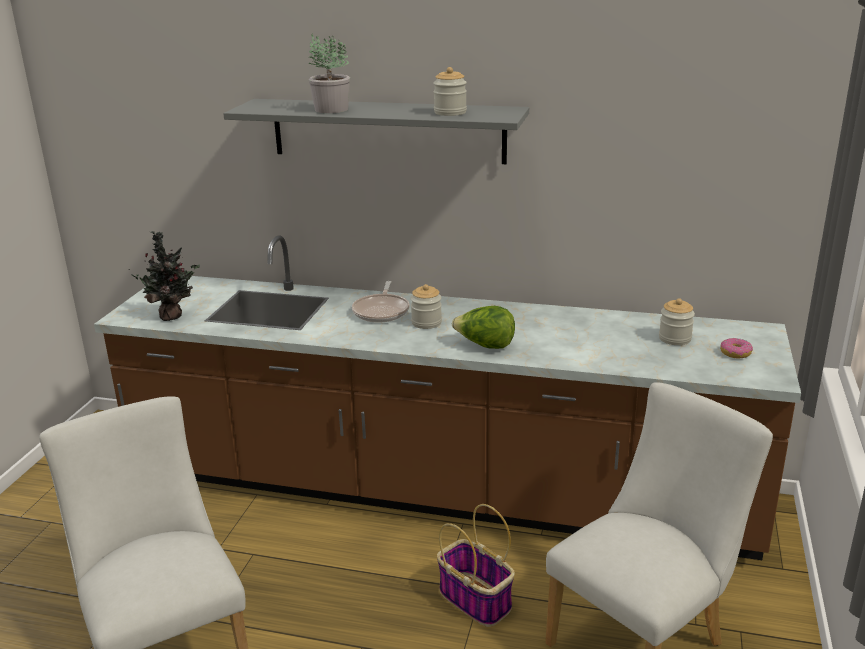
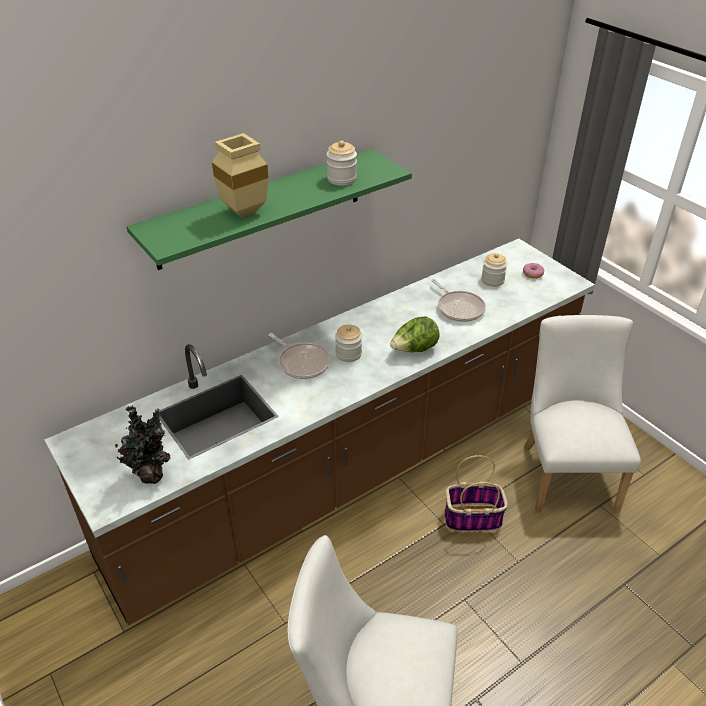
camera: 50 degrees left, 15 degrees up
(330, 109) = (243, 213): potted plant -> beige vase
(387, 130) = (261, 209): grey shelf -> green shelf
(591, 340) = (459, 308): none -> frying pan

